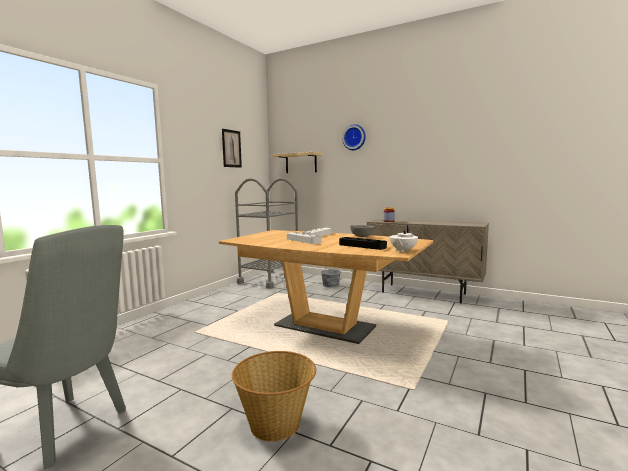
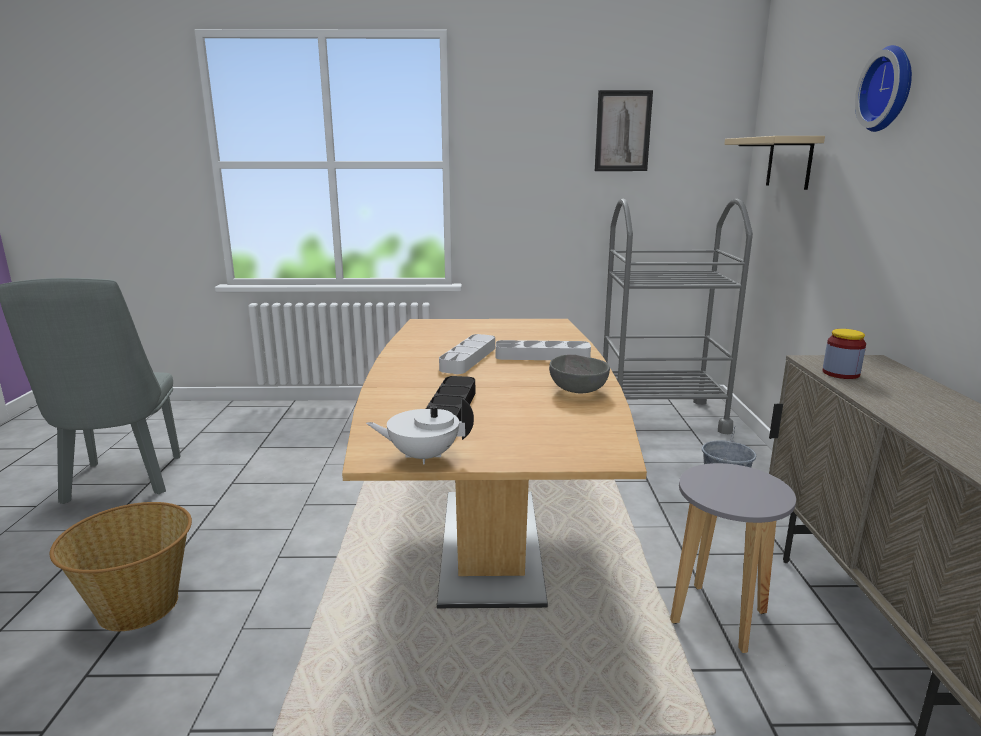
camera: 60 degrees right, 10 degrees up
(401, 307) = (719, 617): none -> grey stool

